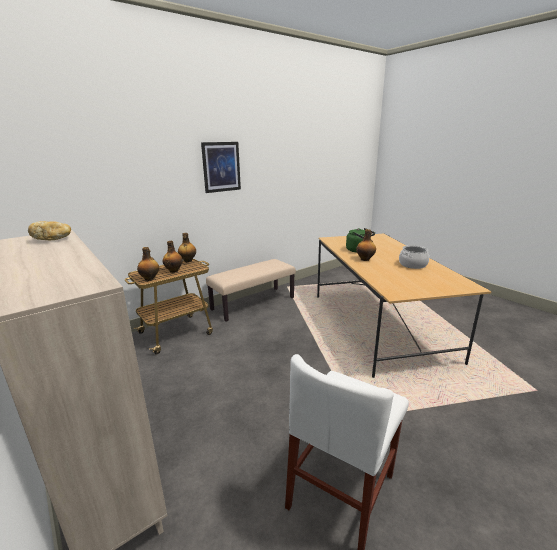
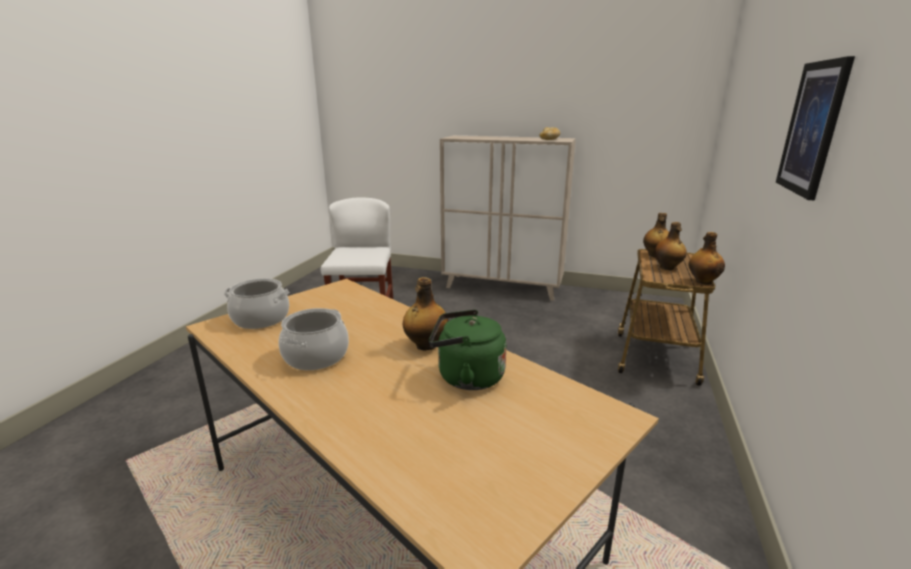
camera: 145 degrees right, 0 degrees up
(253, 303) = (685, 458): beige bench -> none
(445, 285) = (261, 319): none -> cooking pot

